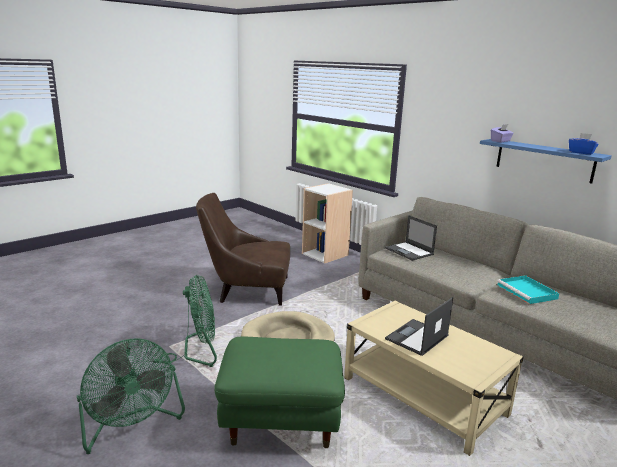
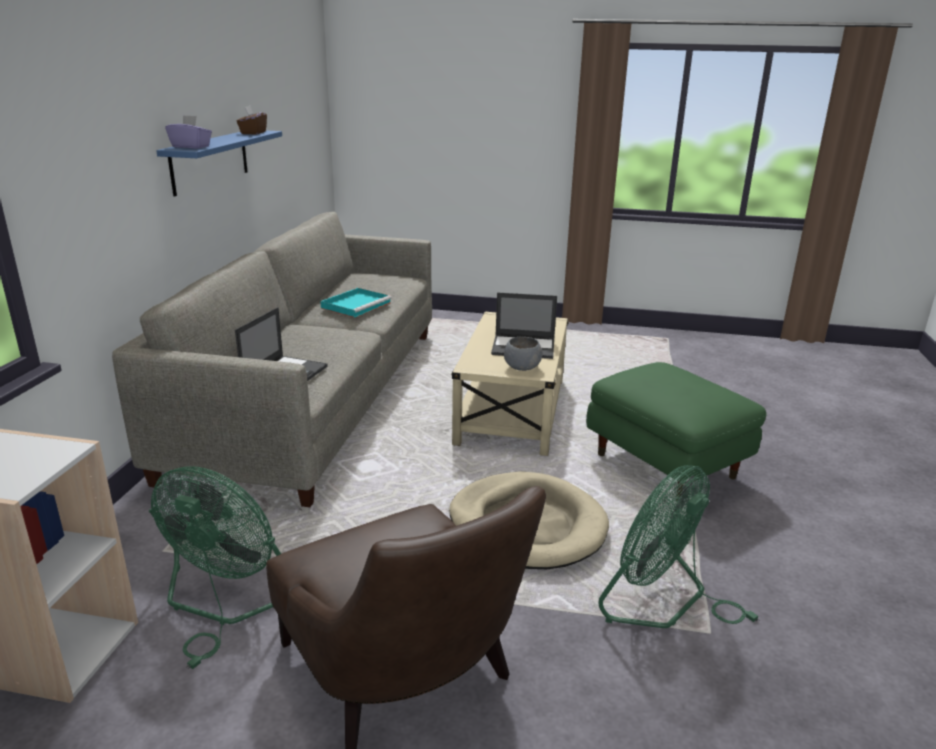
camera: 125 degrees left, 5 degrees up
(127, 425) = (841, 555): green fan -> green fan (217, 604)
(379, 321) = (521, 367): none -> grey bowl
(581, 152) = (253, 133): blue tissue box -> brown tissue box

